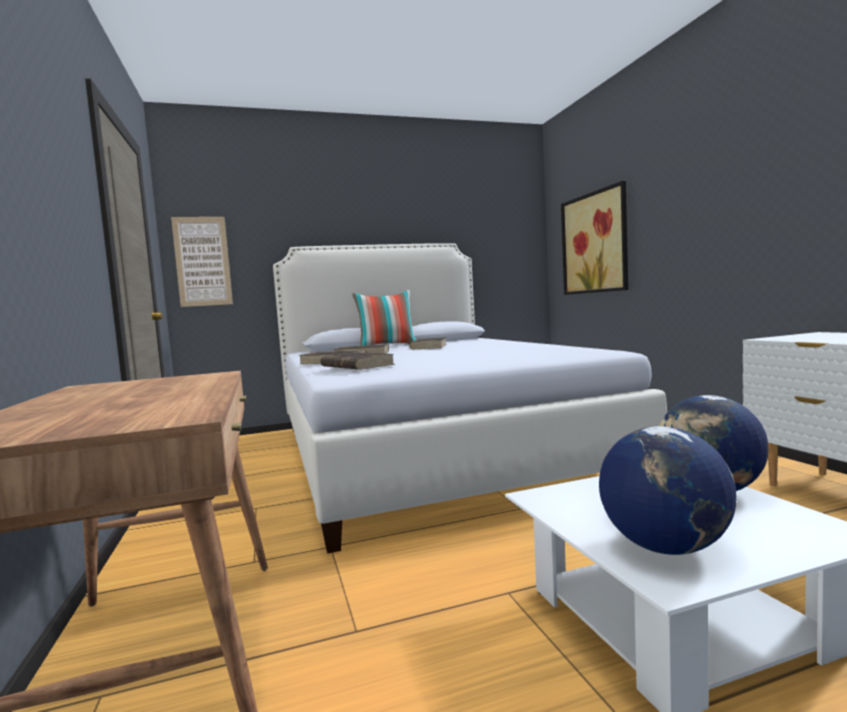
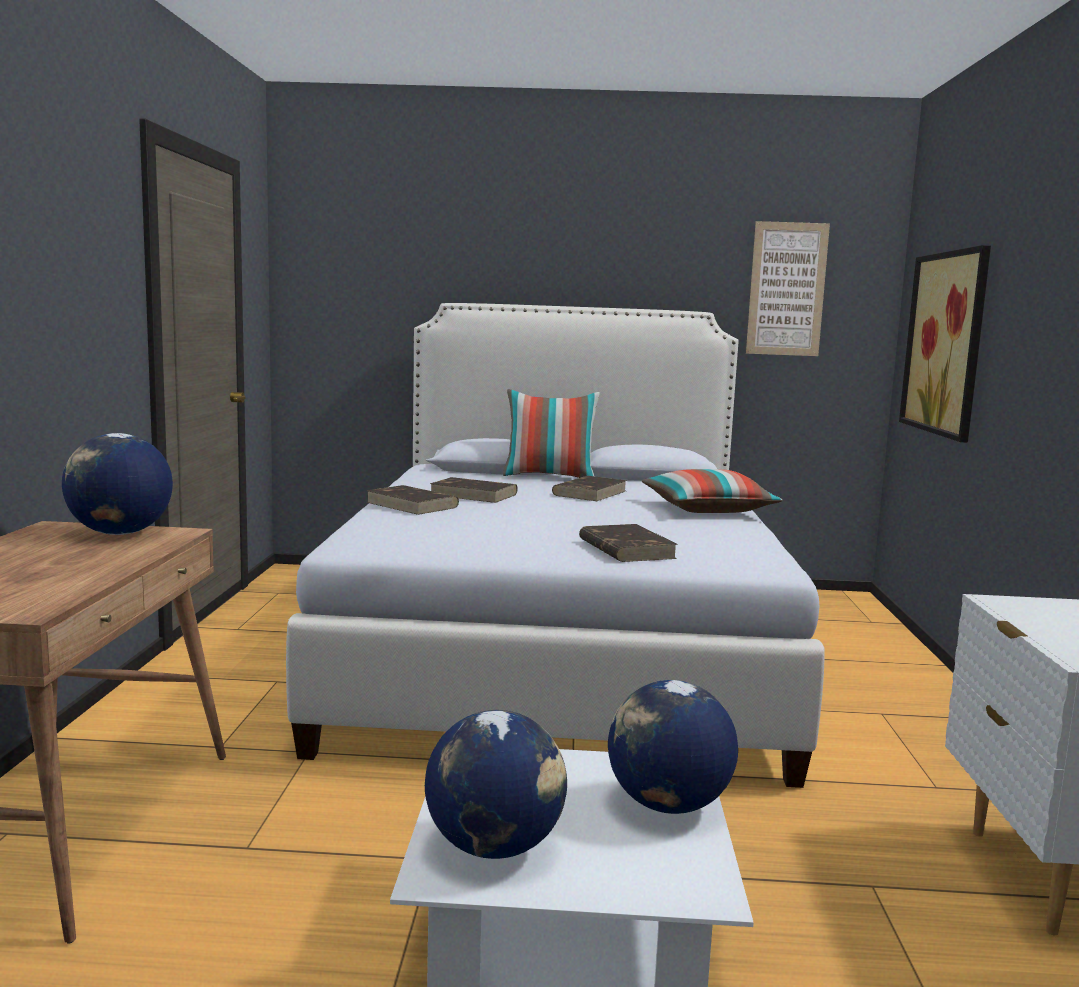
camera: 20 degrees right, 5 degrees up
(164, 380) = (119, 533): none -> globe
(202, 261) = (322, 314): picture -> picture (787, 289)
(356, 365) = (401, 527): brown book -> brown book (625, 549)
(509, 343) = (708, 510): none -> pillow

